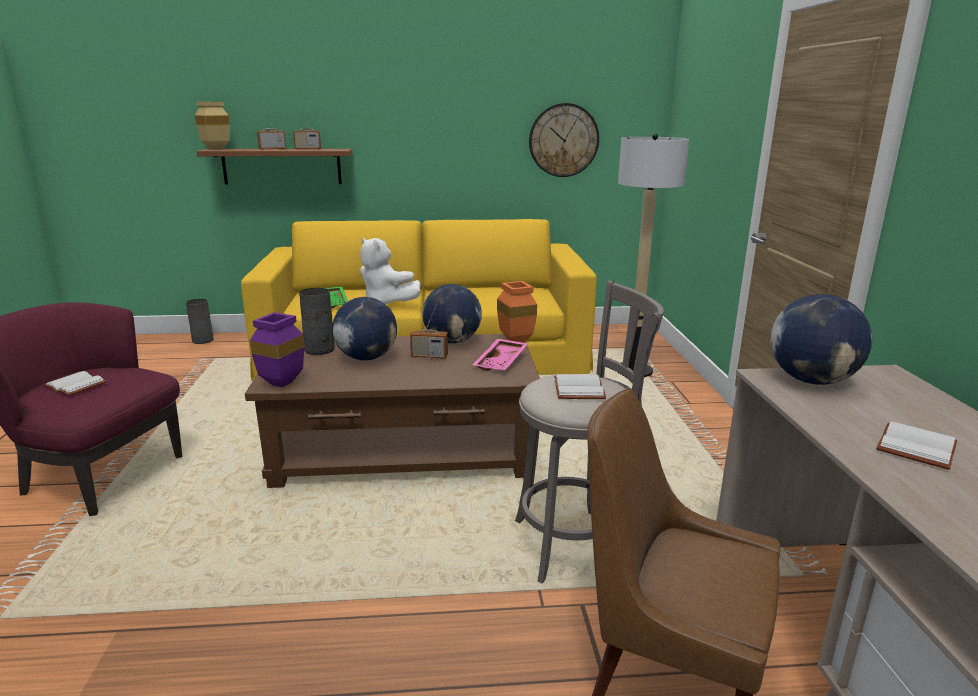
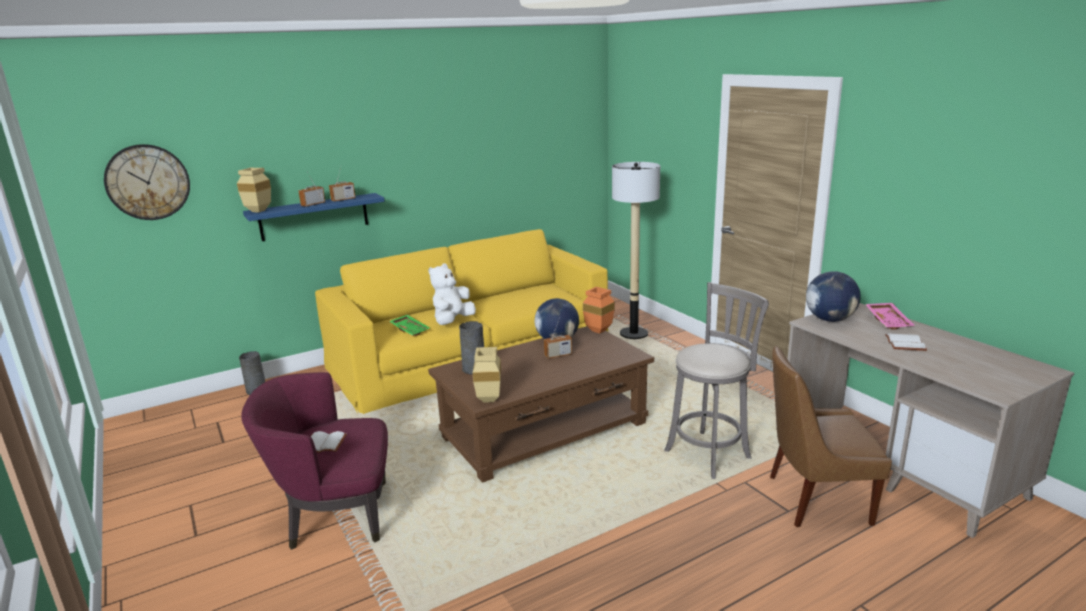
camera: 25 degrees left, 0 degrees up
(281, 384) = (490, 400): purple vase -> beige vase
(282, 166) = (314, 217): brown shelf -> blue shelf
(366, 358) = (517, 367): globe -> none
(386, 303) = (452, 321): white plush toy -> white plush toy turned 105 degrees clockwise
(502, 362) = (610, 348): pink tray -> pink tray (889, 321)
(563, 140) = (538, 164): wall clock -> wall clock (147, 182)
(580, 389) = (714, 353): white book -> none

